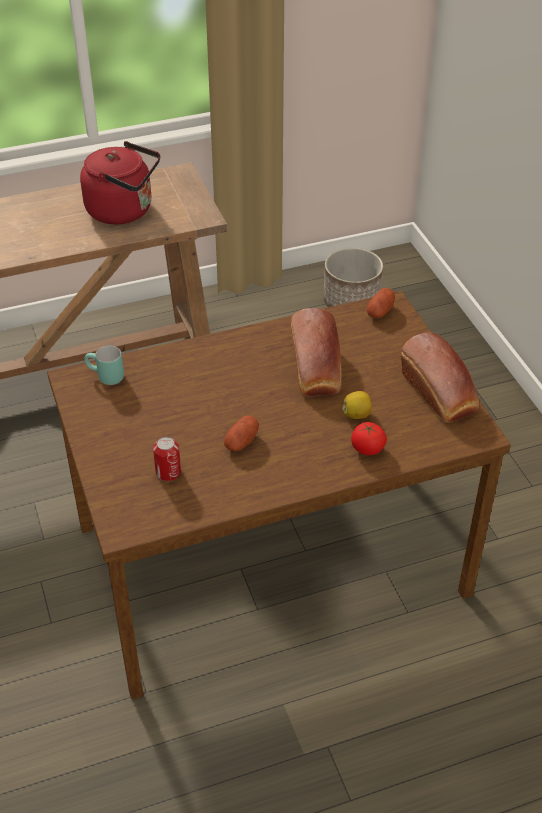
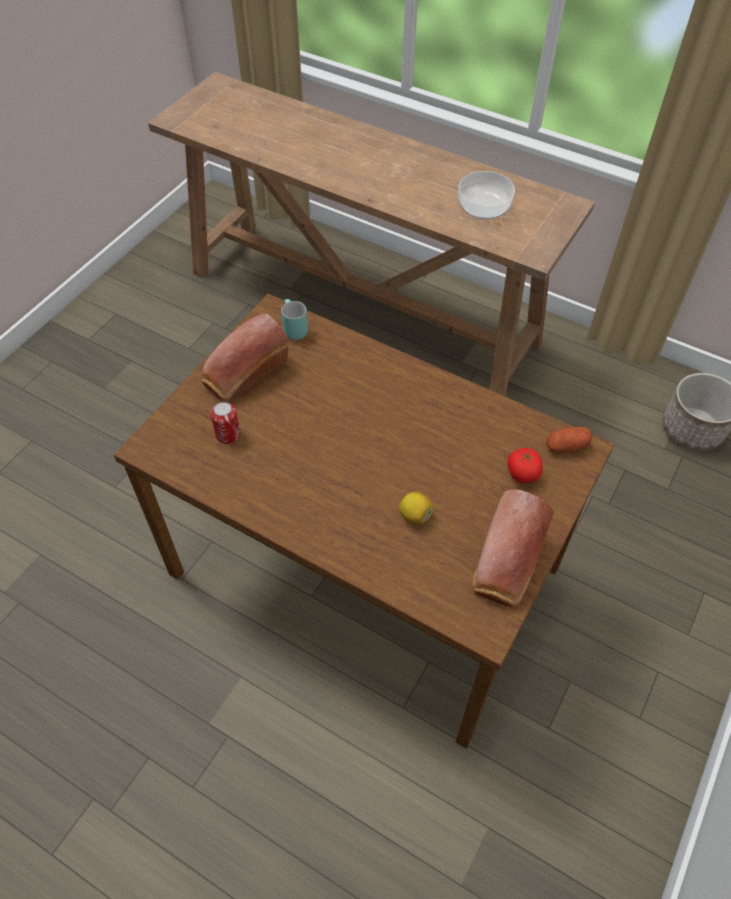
camera: 50 degrees right, 10 degrees up
(124, 211) = (483, 208): red kettle -> bowl
(241, 442) = (304, 457): potato -> none
(316, 370) = (439, 451): bread -> bread (244, 374)
(367, 449) = (380, 551): tomato -> tomato (522, 474)

